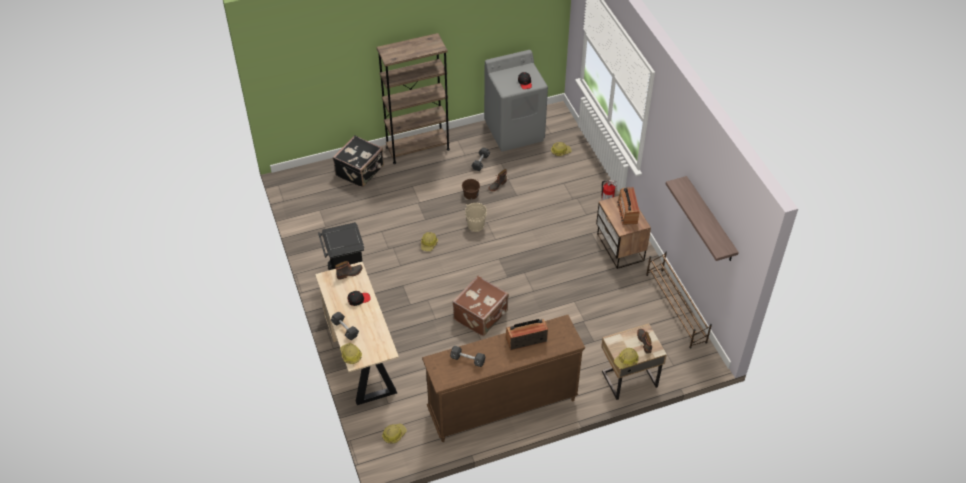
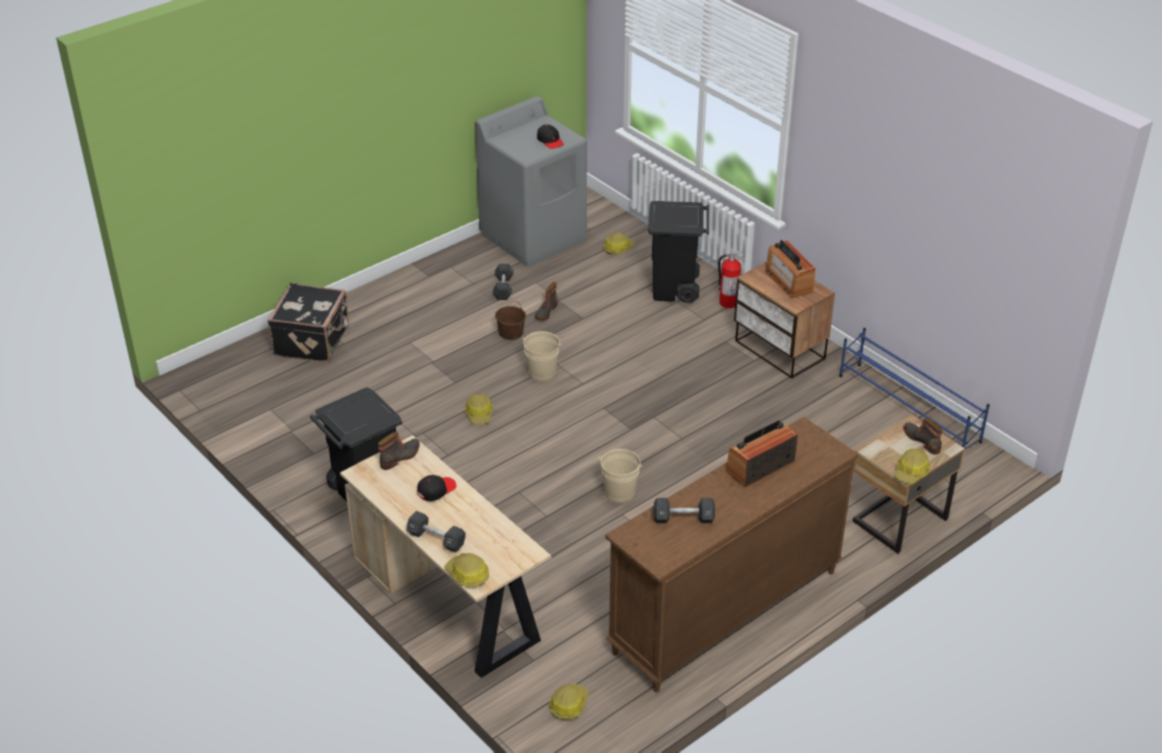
camera: 20 degrees left, 10 degrees down
(418, 148) = (392, 290): brown bookcase -> none
(481, 315) = (619, 492): brown suitcase -> beige bucket
(580, 189) = (675, 289): none -> black trash can
(675, 308) = (909, 409): brown shoe rack -> blue shoe rack
(710, 220) = (960, 226): shelf -> none

